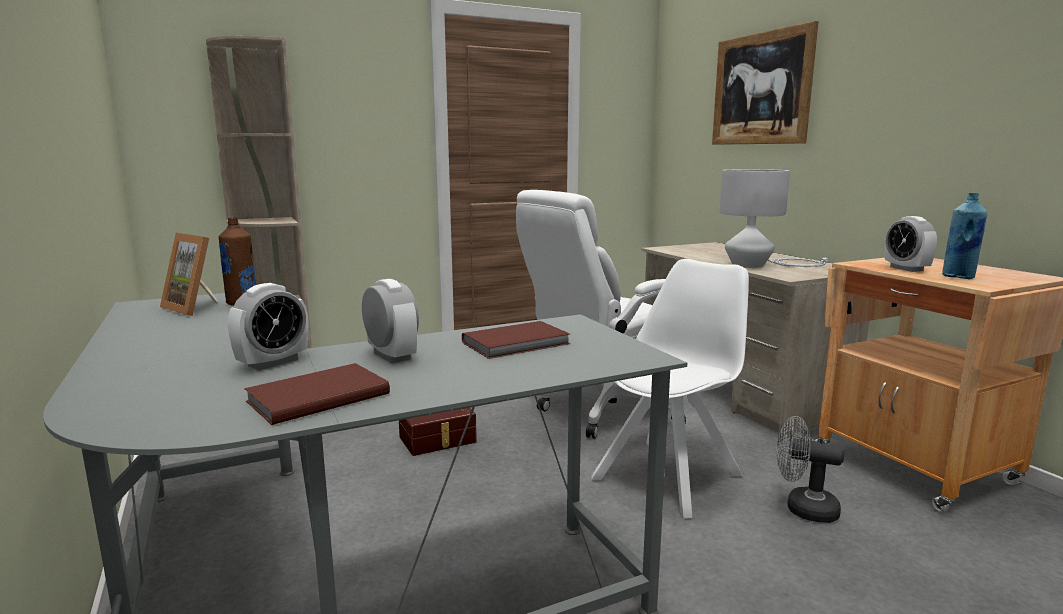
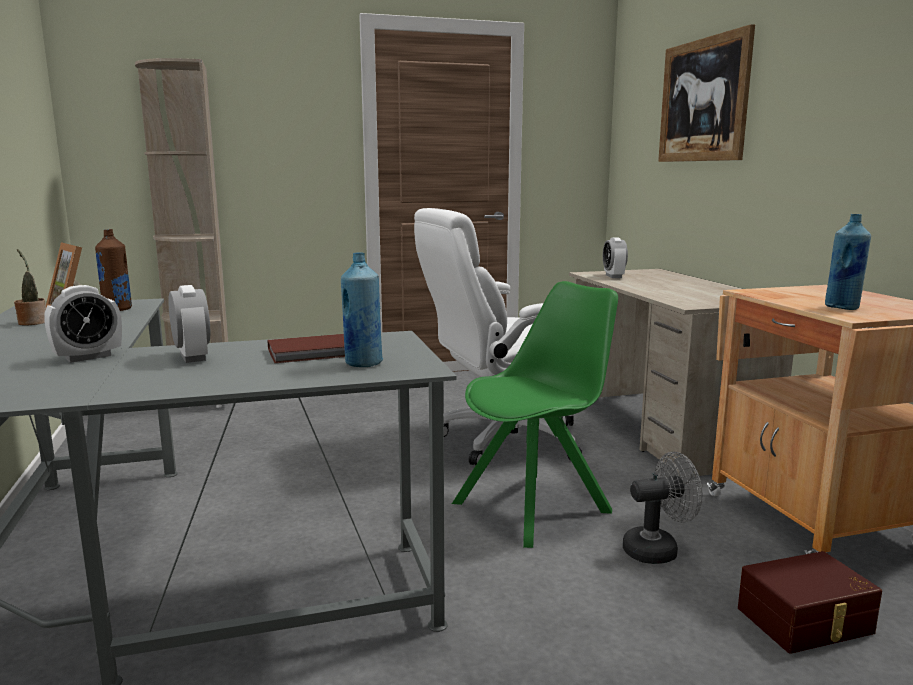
camera: 10 degrees right, 0 degrees up
(159, 323) = (32, 322): none -> potted plant
(315, 397) = (91, 385): brown book -> none
(438, 440) = (323, 456): brown storage box -> brown storage box (807, 622)
(580, 353) = (363, 363): none -> blue bottle
(669, 475) = (535, 506): white chair -> green chair
(768, 264) = (685, 292): white table lamp -> none
(803, 508) = (658, 549): grey fan -> grey fan turned 135 degrees clockwise
(906, 269) = (796, 298): alarm clock -> alarm clock (613, 276)

